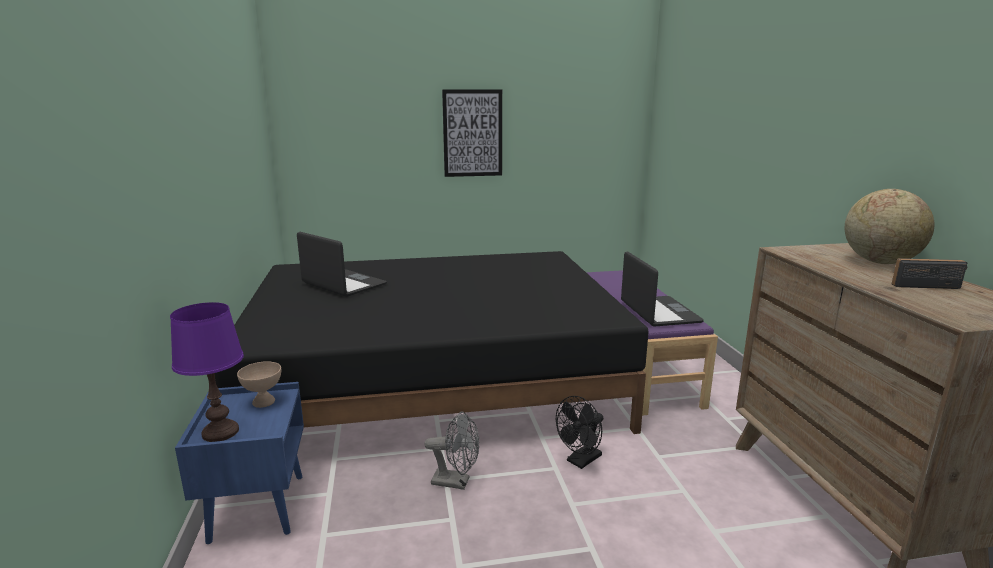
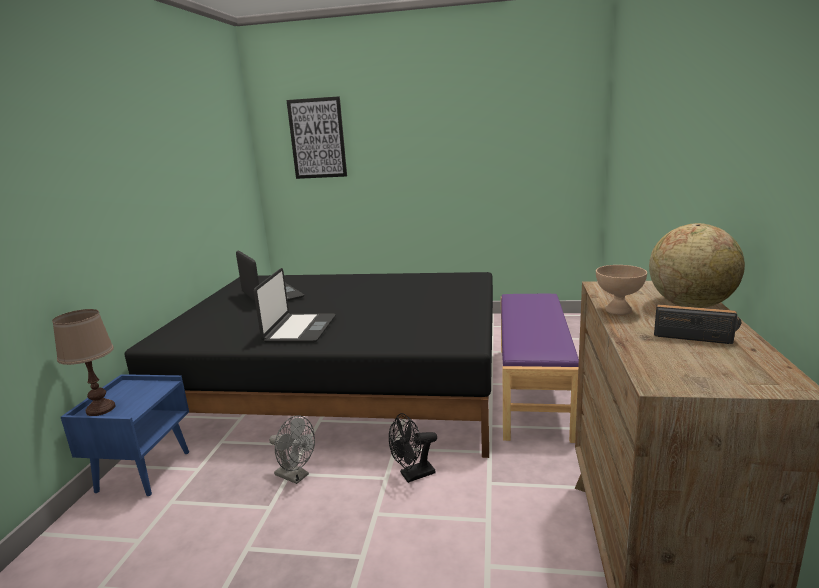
camera: 20 degrees right, 0 degrees up
(220, 432) = (101, 409): purple table lamp -> brown table lamp
(264, 402) = (148, 389): beige bowl -> beige bowl (619, 310)
(472, 133) = (423, 159): picture -> picture (317, 138)
(658, 312) = (537, 340): laptop -> laptop (299, 329)

